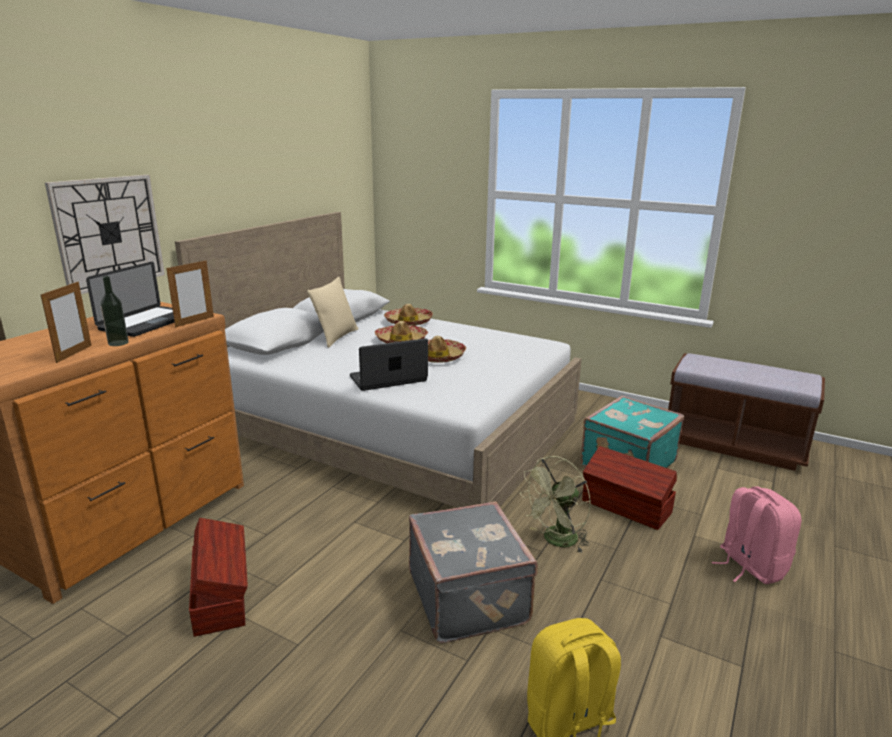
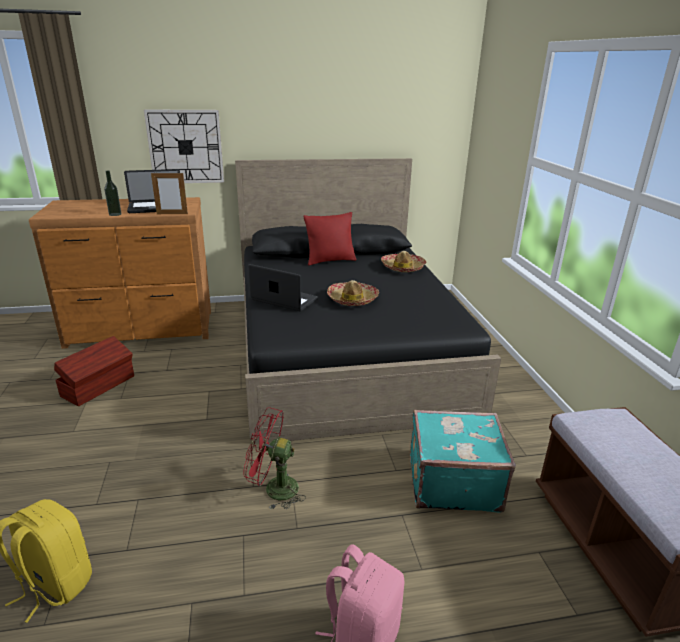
camera: 50 degrees right, 5 degrees up
(74, 353) = (89, 214): picture frame -> none
(336, 337) = (330, 260): beige pillow -> red pillow
(395, 427) = (344, 350): white bed -> black bed
(401, 341) = (361, 279): hat -> none
(469, 597) = (165, 475): grey suitcase -> none
(556, 541) = (274, 488): green fan -> red fan
(626, 507) = (372, 510): brown storage box -> none

